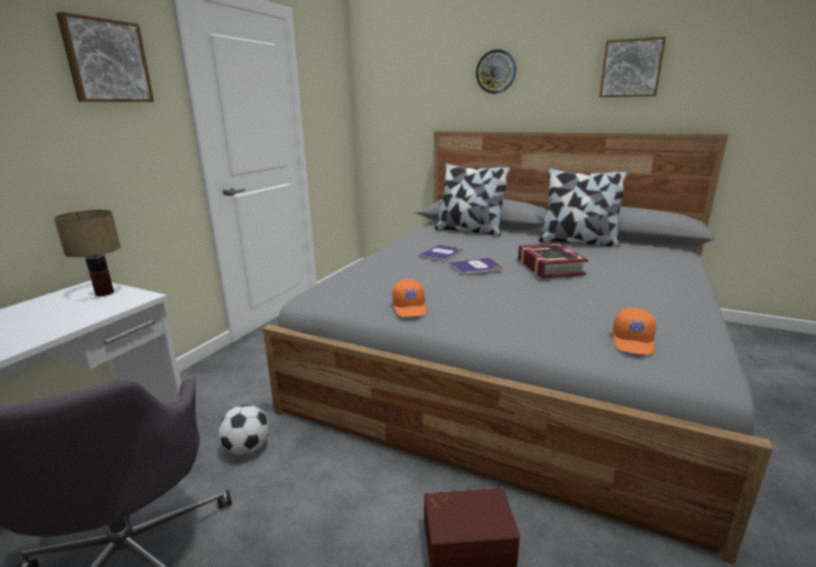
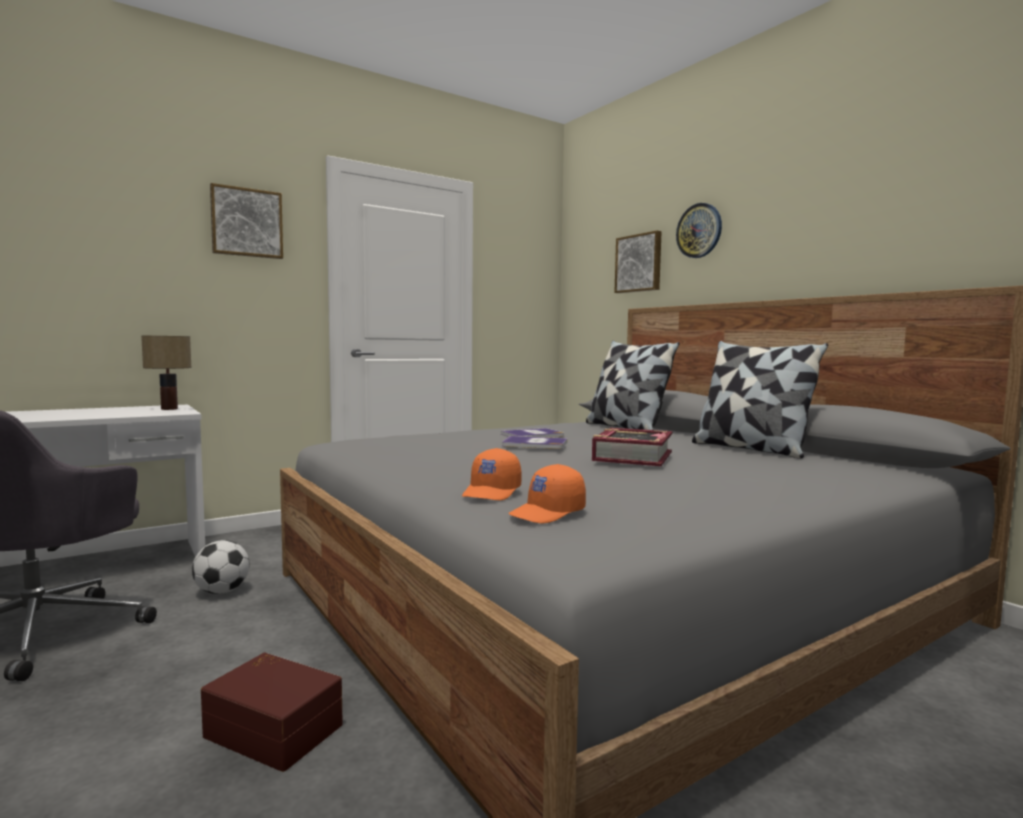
camera: 30 degrees right, 15 degrees down
(410, 308) = (384, 457): orange cap -> orange cap (492, 492)
(631, 68) = (869, 203): picture -> picture (639, 263)

